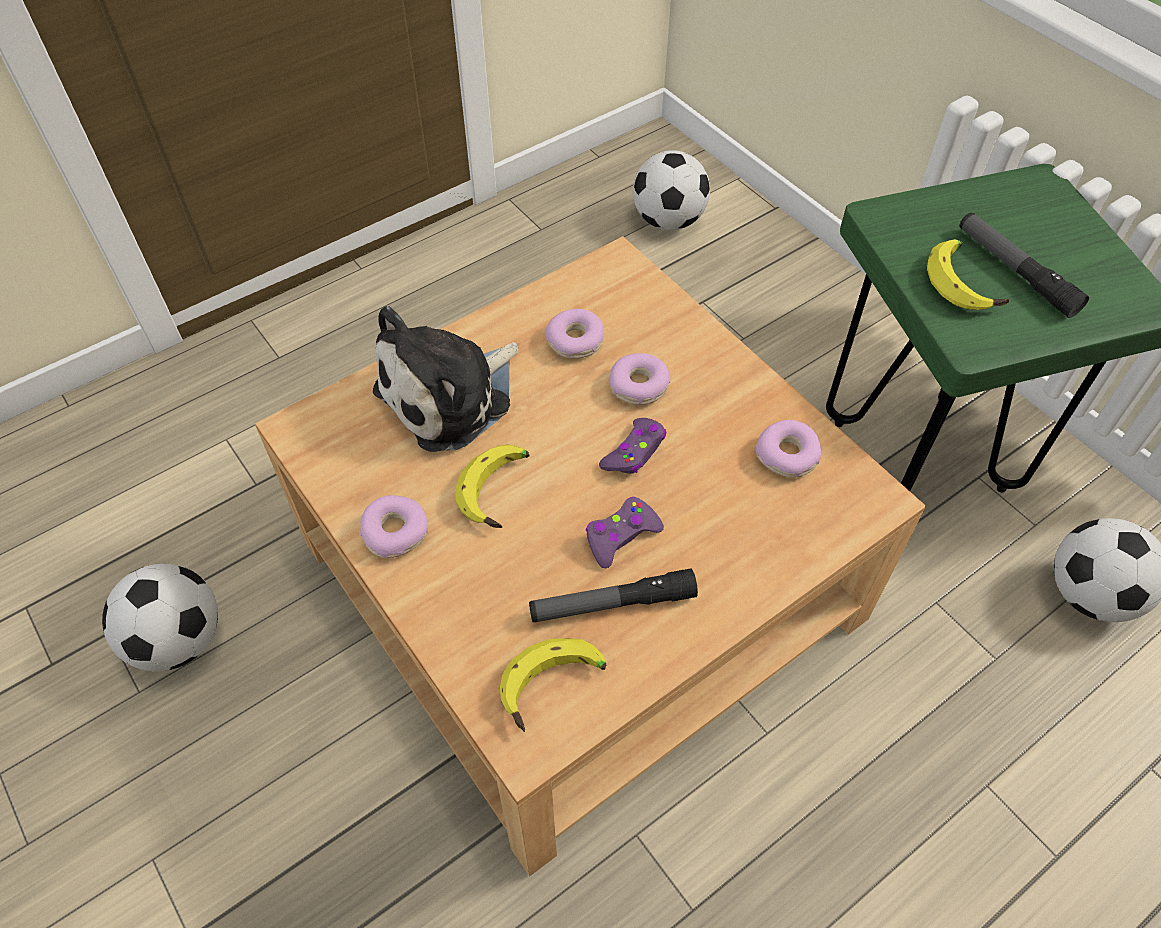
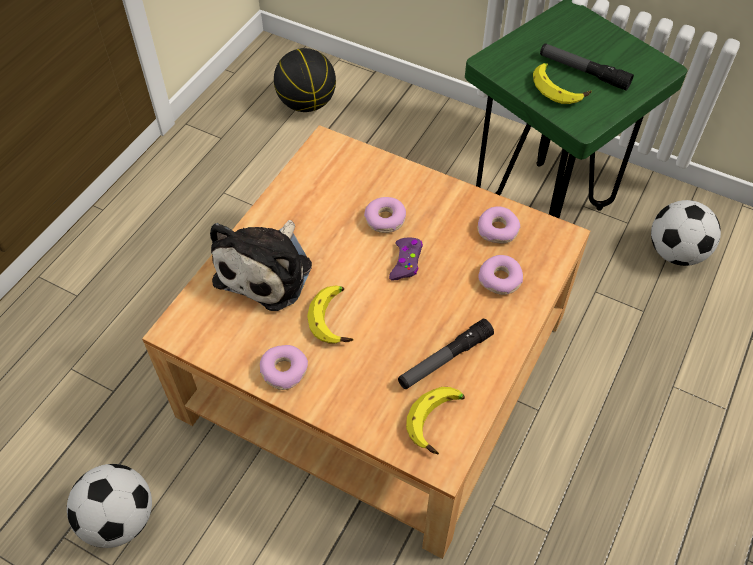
camera: 25 degrees left, 0 degrees up
(575, 341) = (328, 205): donut -> donut (500, 279)
(621, 536) = (427, 317): purple game controller -> none
(668, 220) = (307, 103): football -> basketball

